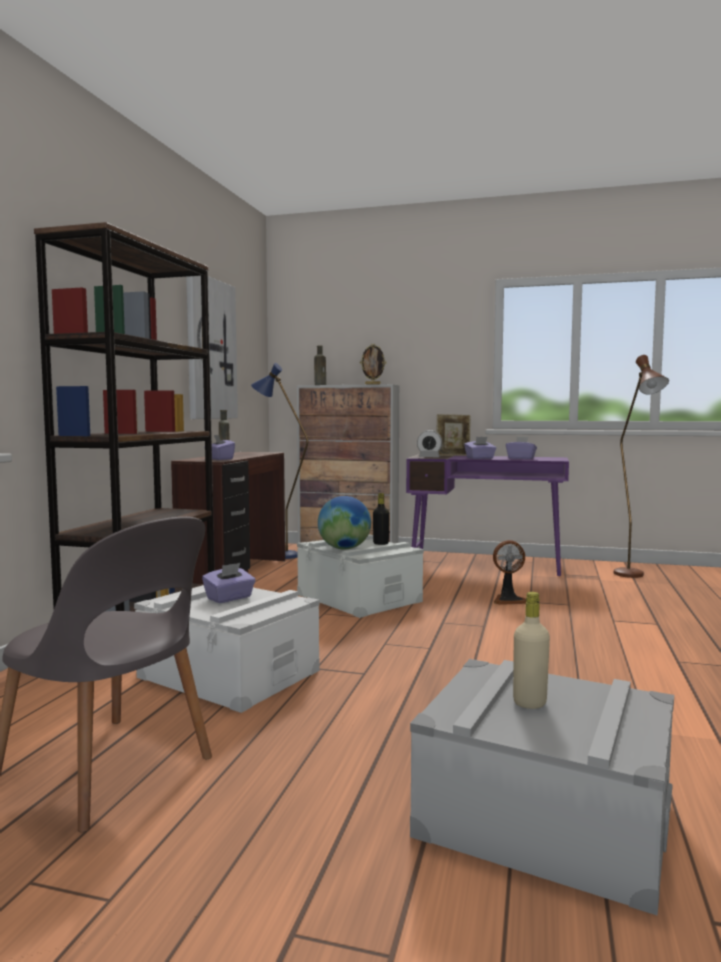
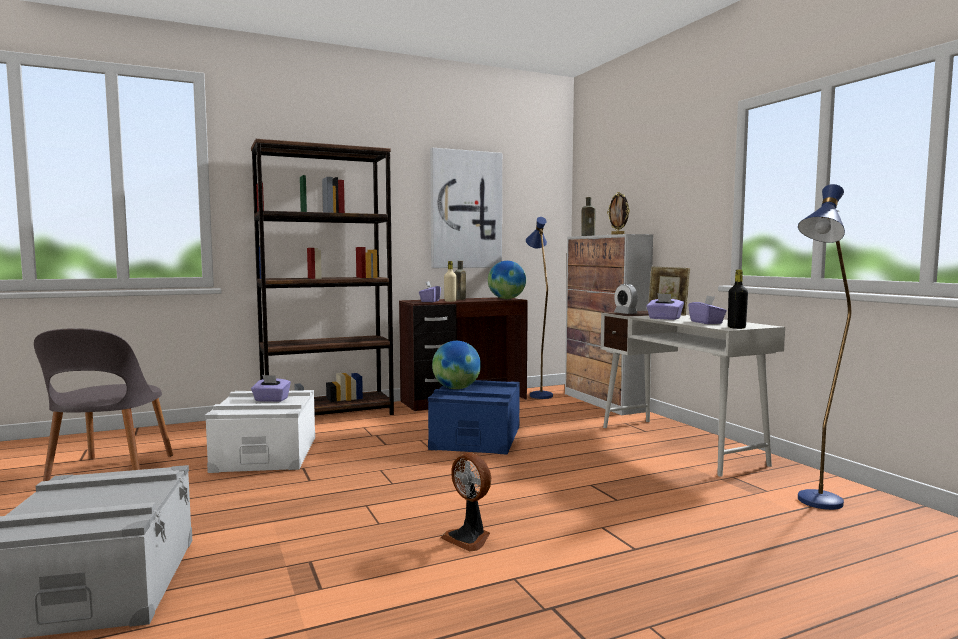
camera: 50 degrees right, 0 degrees up
(262, 453) = (506, 299): none -> globe
(359, 598) = (476, 437): white storage box -> blue storage box
(381, 543) = (499, 391): black bottle -> black bottle (736, 328)
(486, 565) = (679, 445): purple desk -> white desk
(508, 600) = (576, 477): fan -> fan (469, 538)
(529, 703) = (102, 493): beige bottle -> beige bottle (450, 301)
(634, 577) = (815, 506): brown floor lamp -> blue floor lamp

